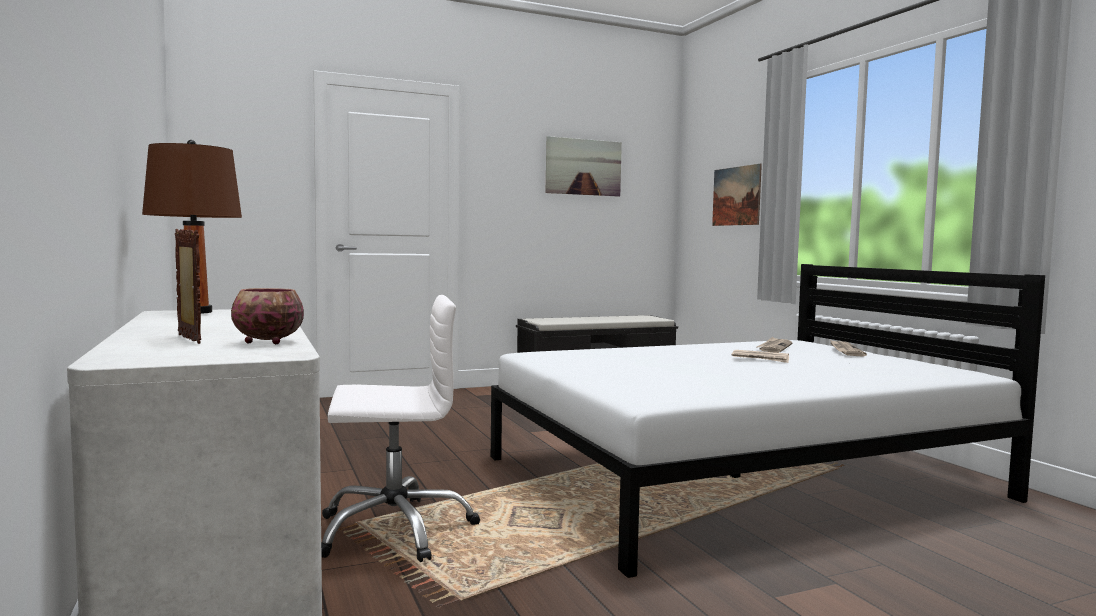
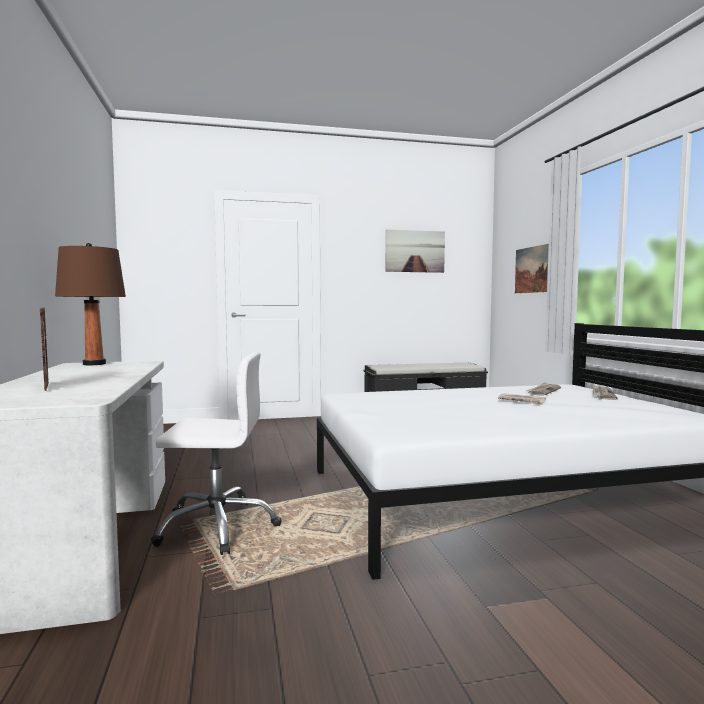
camera: 10 degrees right, 0 degrees up
(267, 342) = (95, 389): bowl -> none

